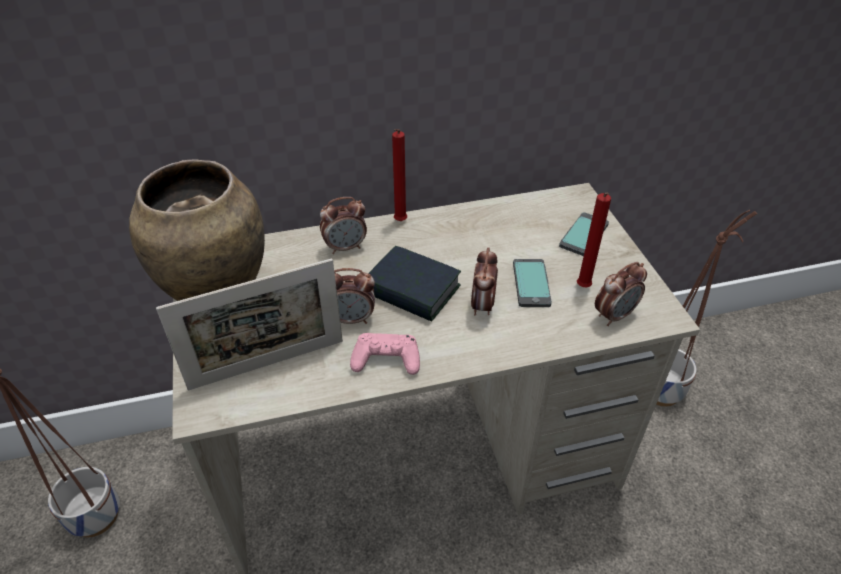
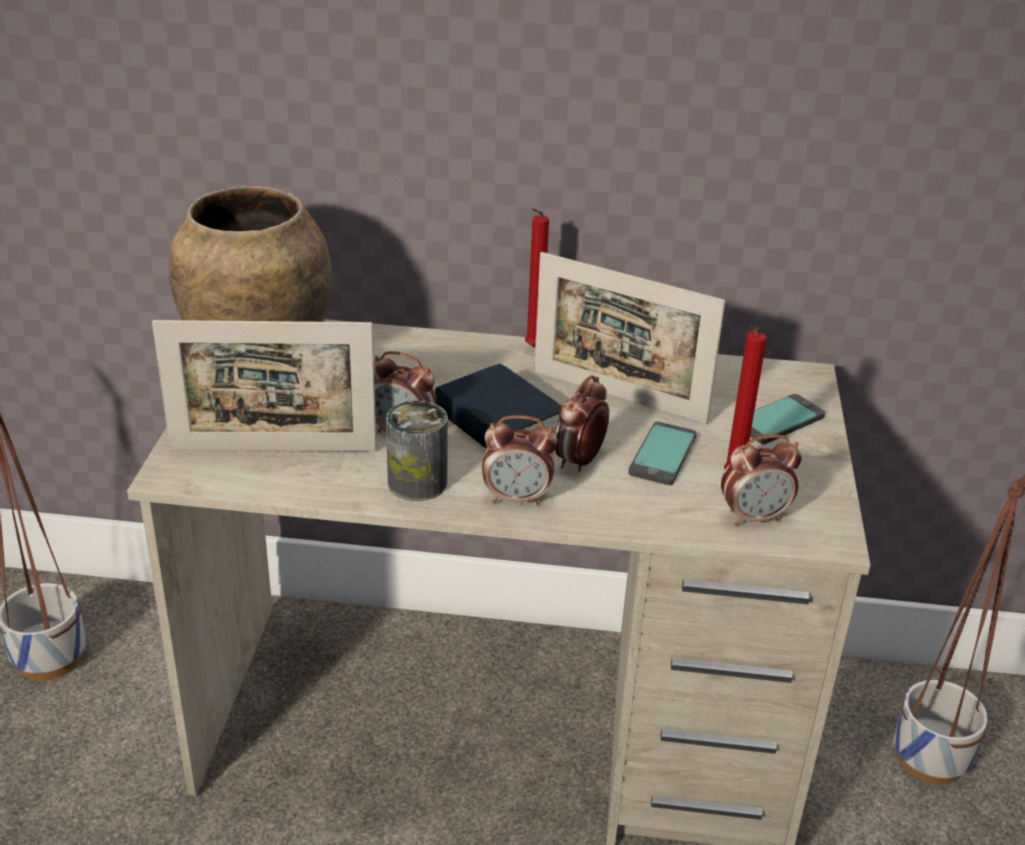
camera: 20 degrees right, 10 degrees down
(345, 247) = (444, 358): alarm clock -> alarm clock (517, 498)
(386, 359) = (417, 482): pink game controller -> can
(477, 245) = (618, 397): none -> picture frame

